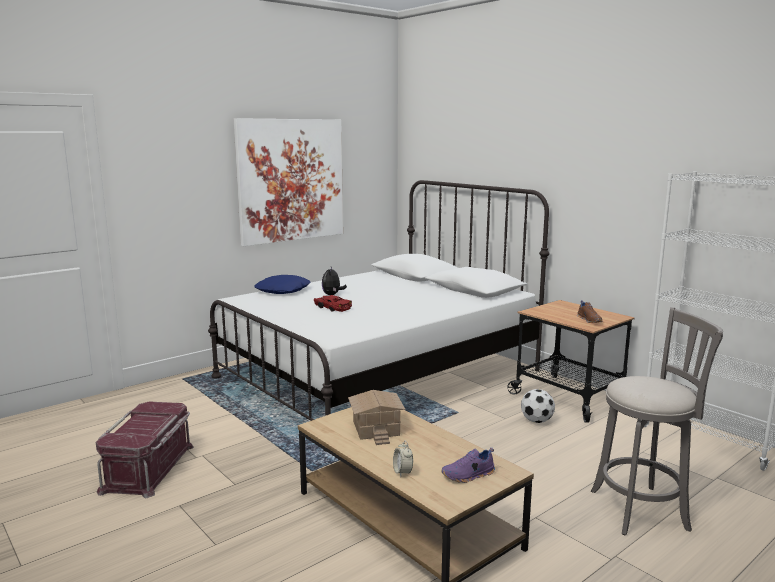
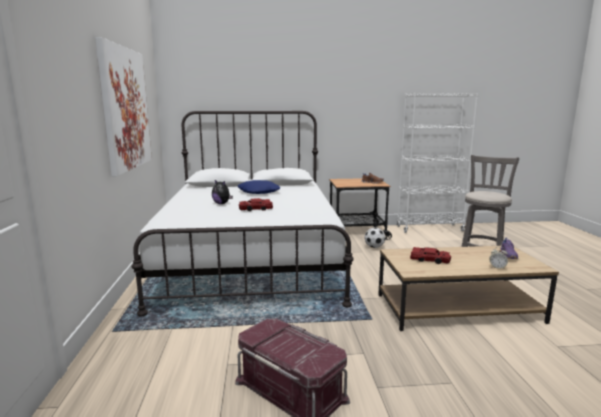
camera: 55 degrees left, 0 degrees up
(283, 290) = (175, 211): blue pillow -> blue pillow (259, 192)
(375, 428) = (429, 260): toy house -> red toy car

